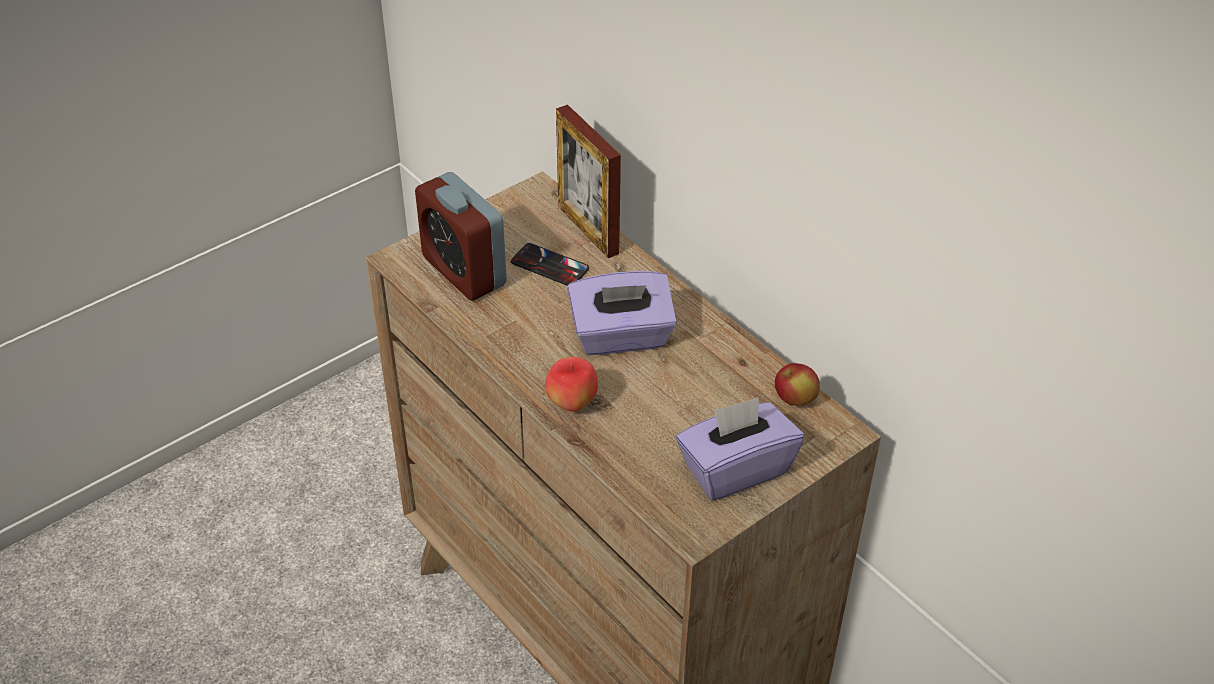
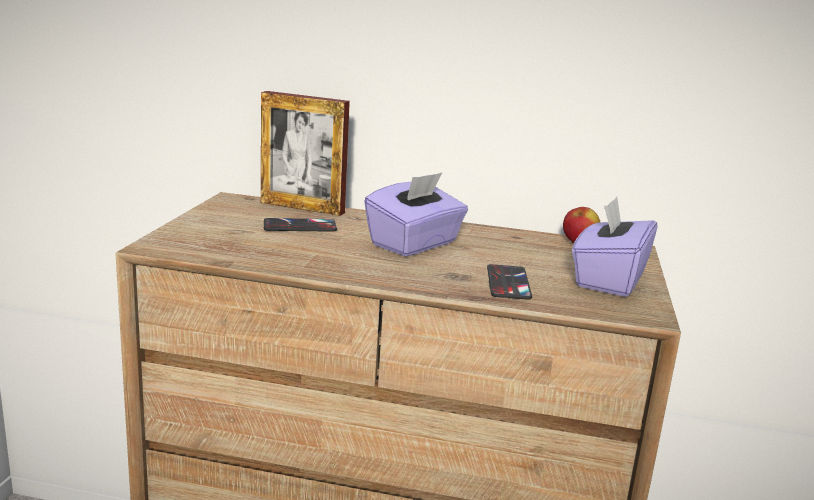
camera: 40 degrees left, 25 degrees down
(464, 271) = (229, 241): alarm clock -> none
(572, 403) = (437, 281): apple -> none
(631, 432) = (508, 282): none -> phone

